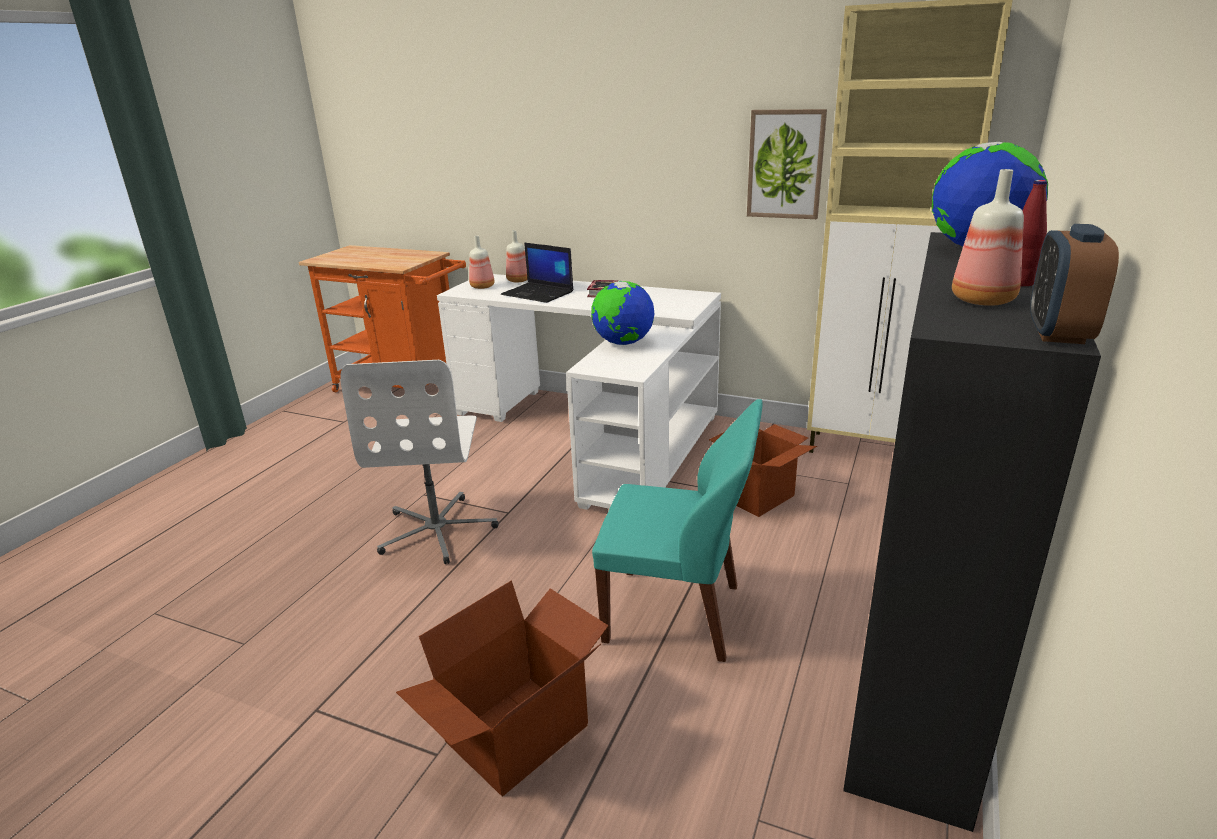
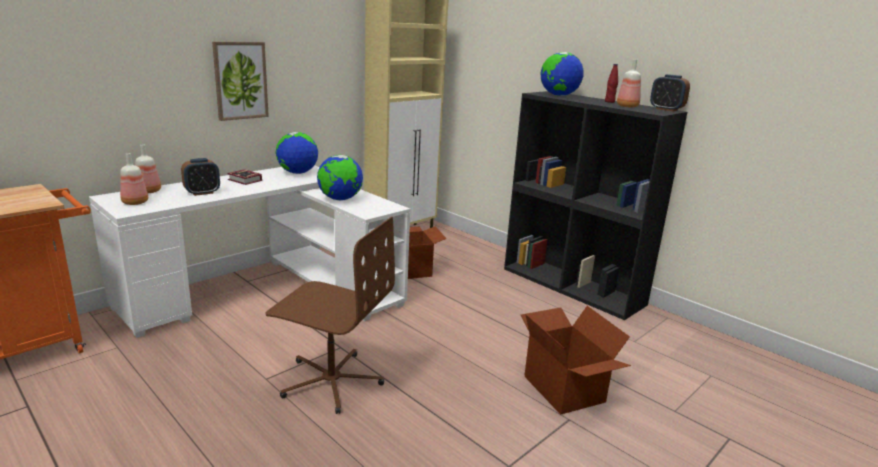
camera: 70 degrees left, 5 degrees down
(438, 530) = (331, 381): white office chair -> brown office chair
(539, 293) = (202, 193): laptop -> alarm clock
(668, 300) = (297, 173): none -> globe
(677, 614) = (497, 321): turquoise chair -> none
(785, 164) = (337, 72): picture -> picture (240, 80)

